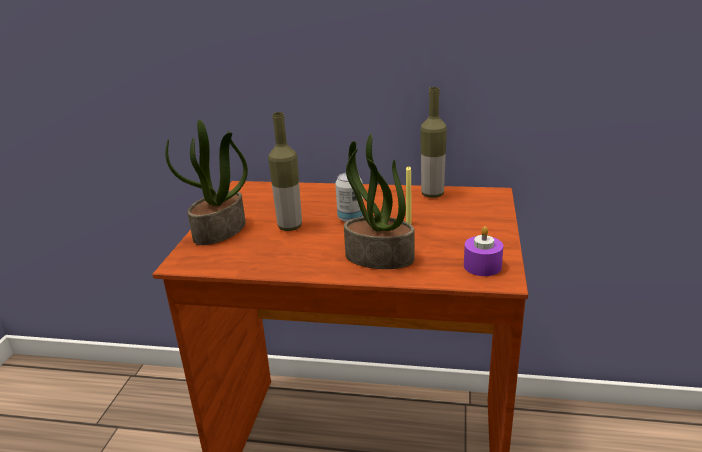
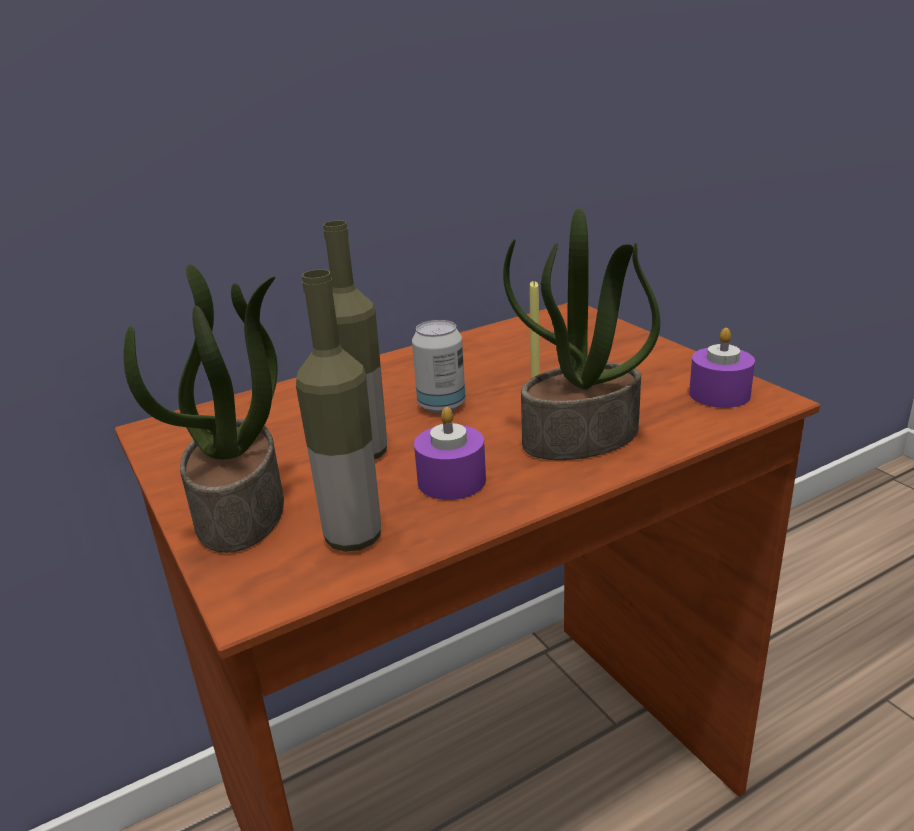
camera: 40 degrees left, 0 degrees up
(300, 252) = (451, 480): none -> purple candle
(432, 194) = (498, 337): bottle -> bottle (353, 538)

